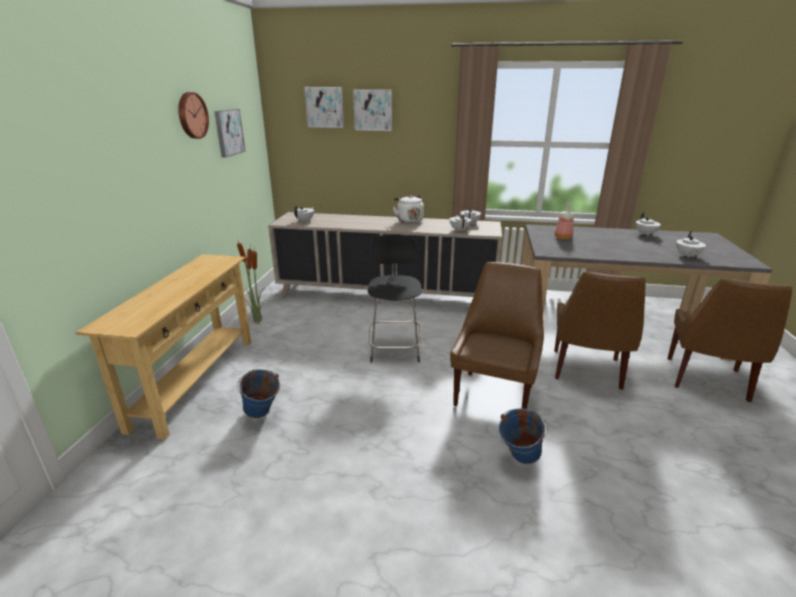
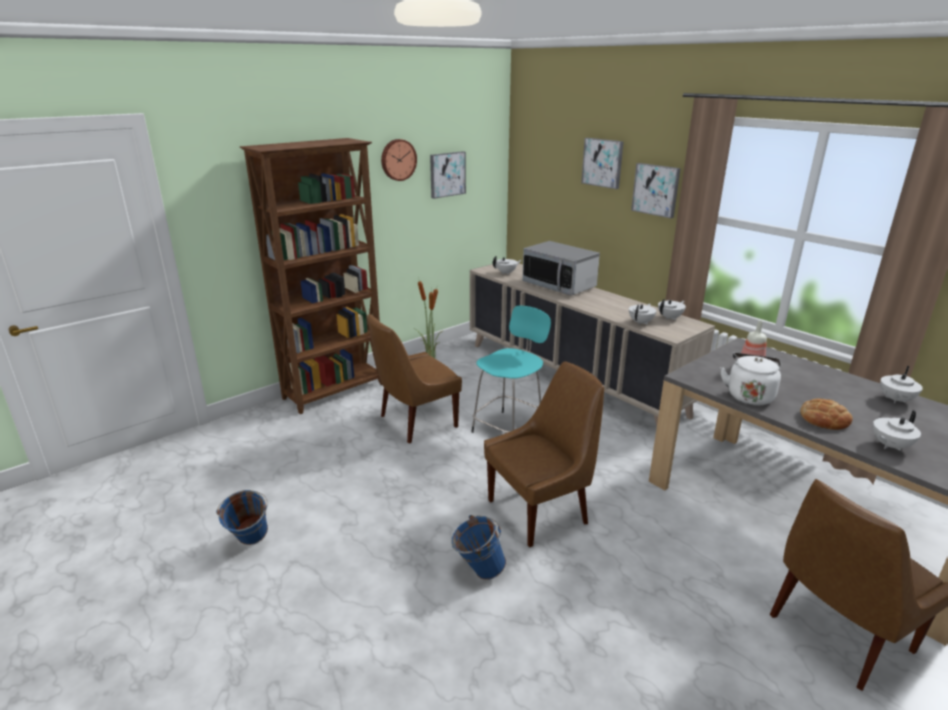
camera: 40 degrees right, 0 degrees up
(195, 381) = (335, 391): beige console table -> brown bookcase
(262, 415) = (344, 436): blue bucket -> blue bucket (250, 543)
(325, 107) = (559, 154): picture -> picture (656, 190)
(362, 220) = (559, 285): none -> microwave
(395, 348) = (509, 429): black stool -> turquoise stool
(409, 220) = (607, 297): white kettle -> white kettle (749, 396)
(586, 370) = (679, 541): brown chair -> brown chair (415, 422)
(642, 253) = (824, 419): none -> bread

